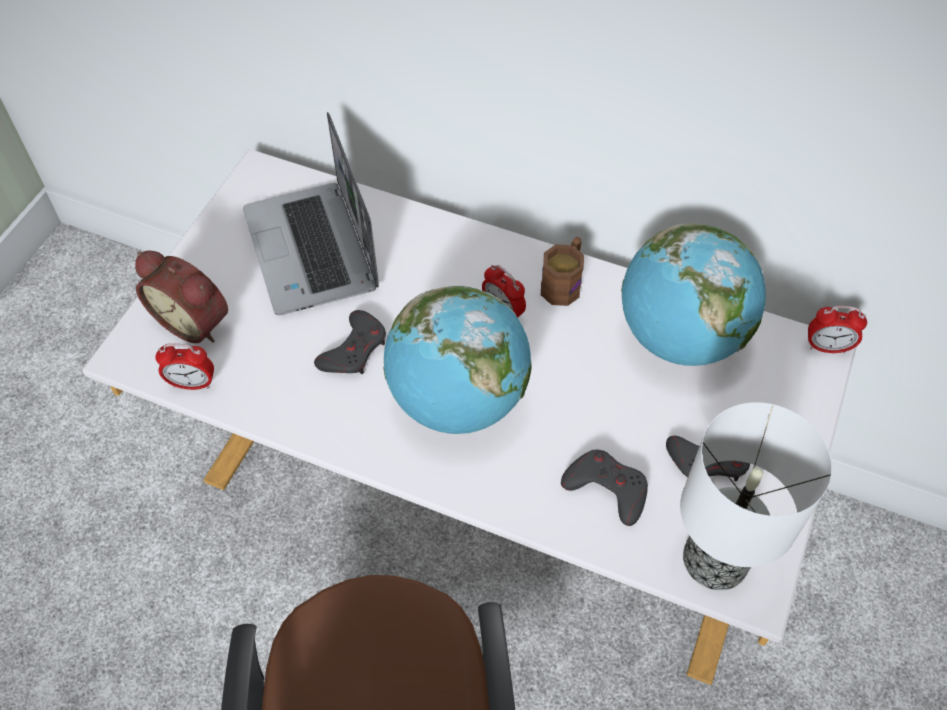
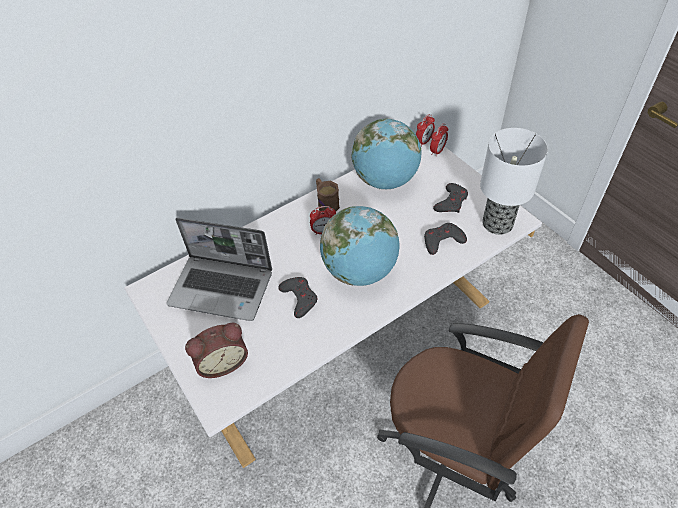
camera: 55 degrees left, 5 degrees down
(192, 384) = (264, 379): alarm clock -> alarm clock (437, 151)

